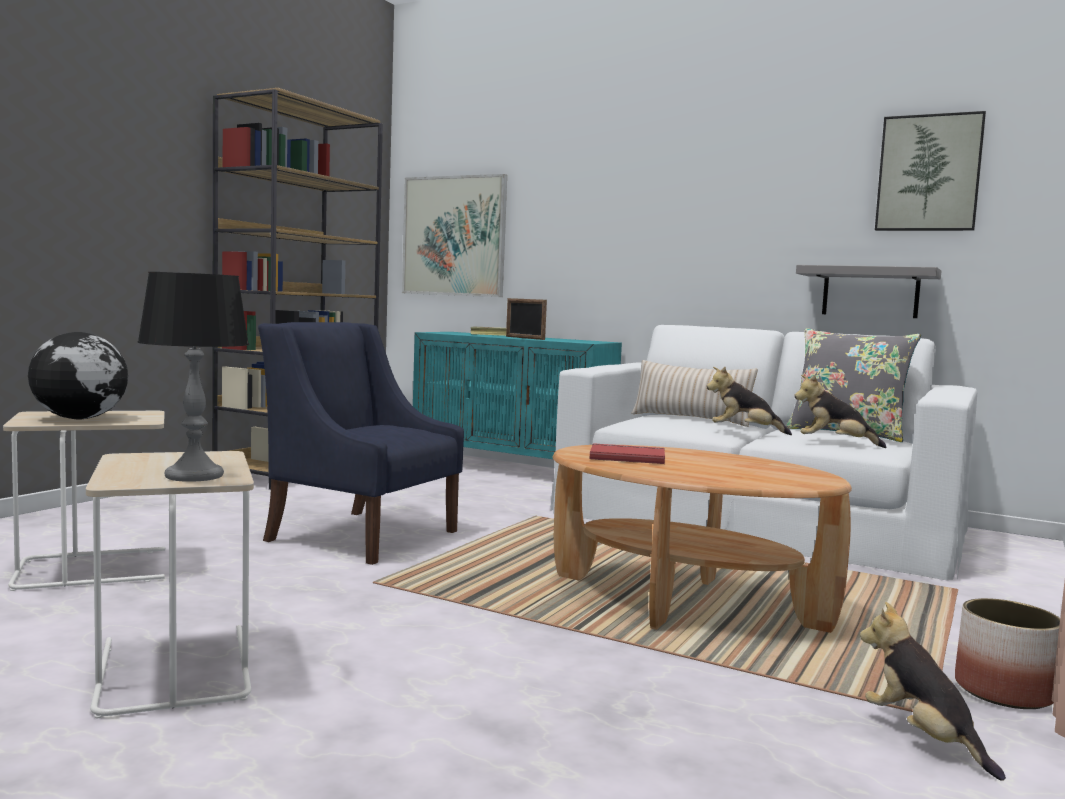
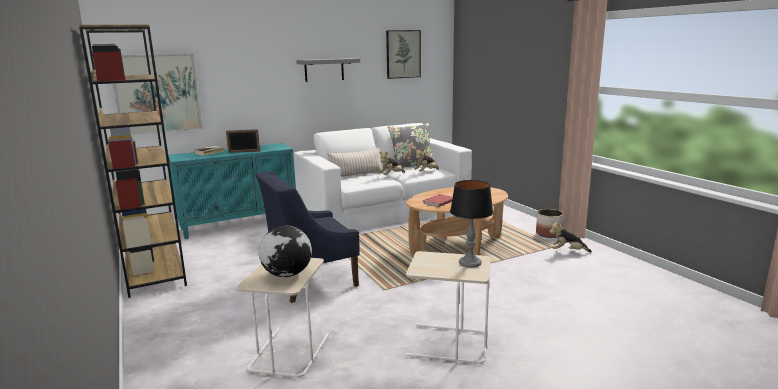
camera: 55 degrees left, 10 degrees up
(870, 292) = (387, 104): grey shelf -> grey shelf (324, 70)

